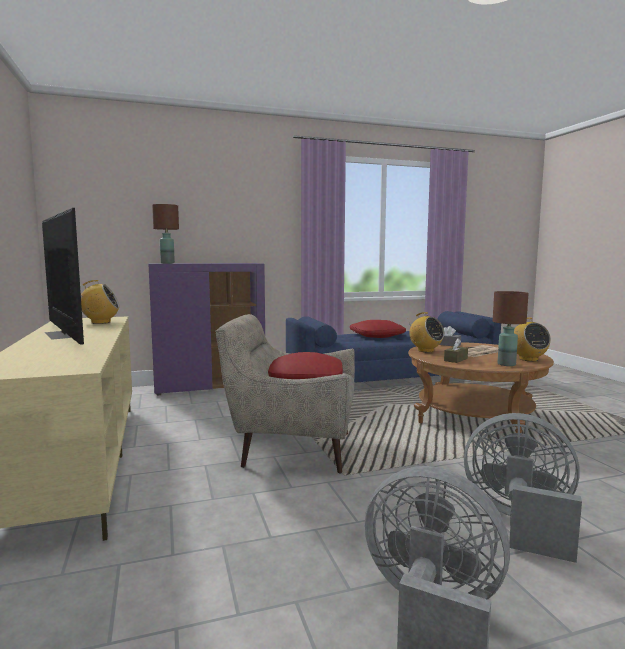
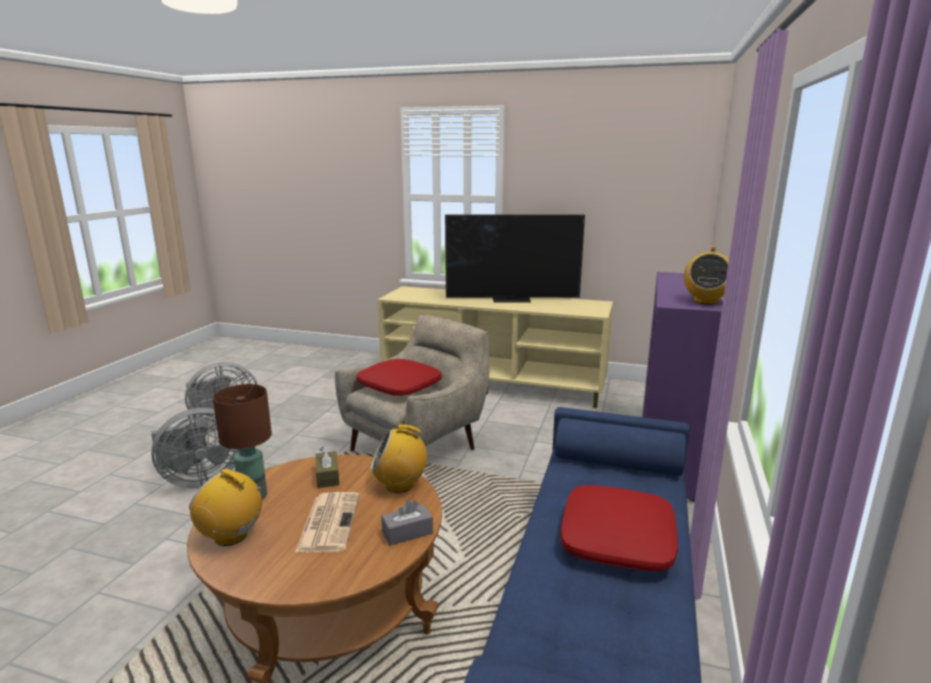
camera: 125 degrees right, 10 degrees up
(100, 322) = (567, 308): radio -> radio (705, 301)
(167, 263) = (673, 276): brown table lamp -> none

